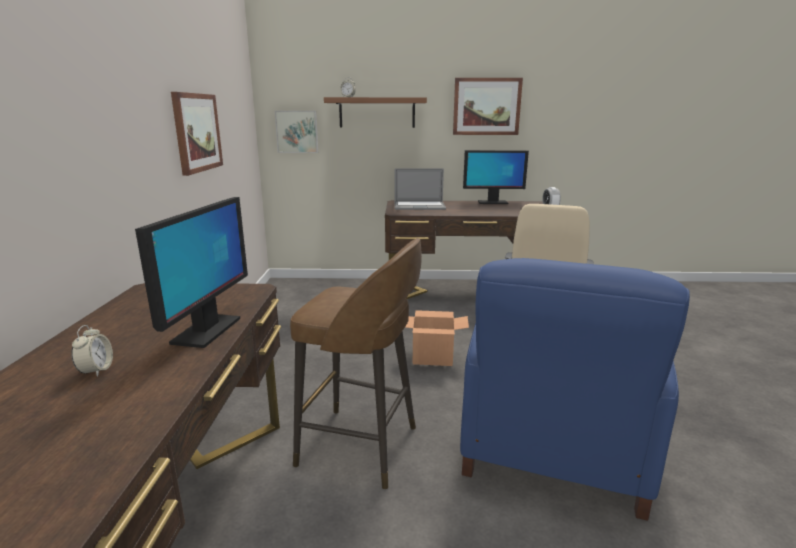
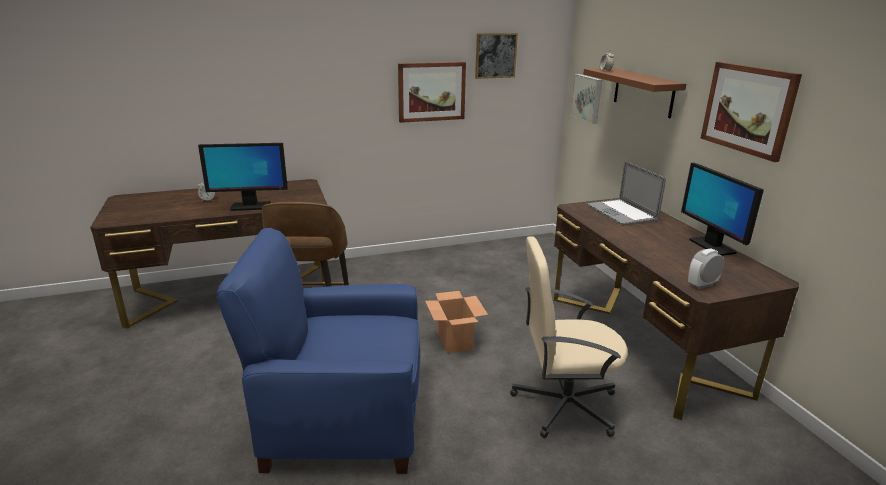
camera: 70 degrees right, 5 degrees up
(224, 89) = (495, 55): none -> picture

